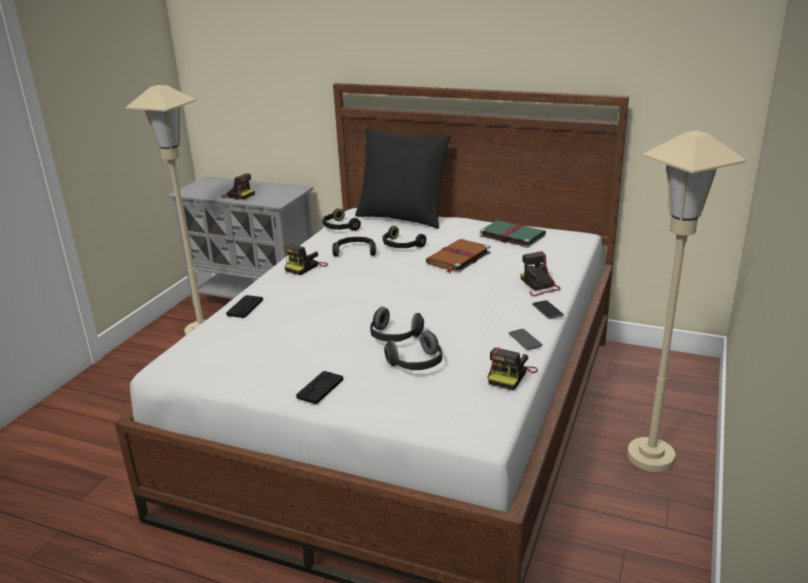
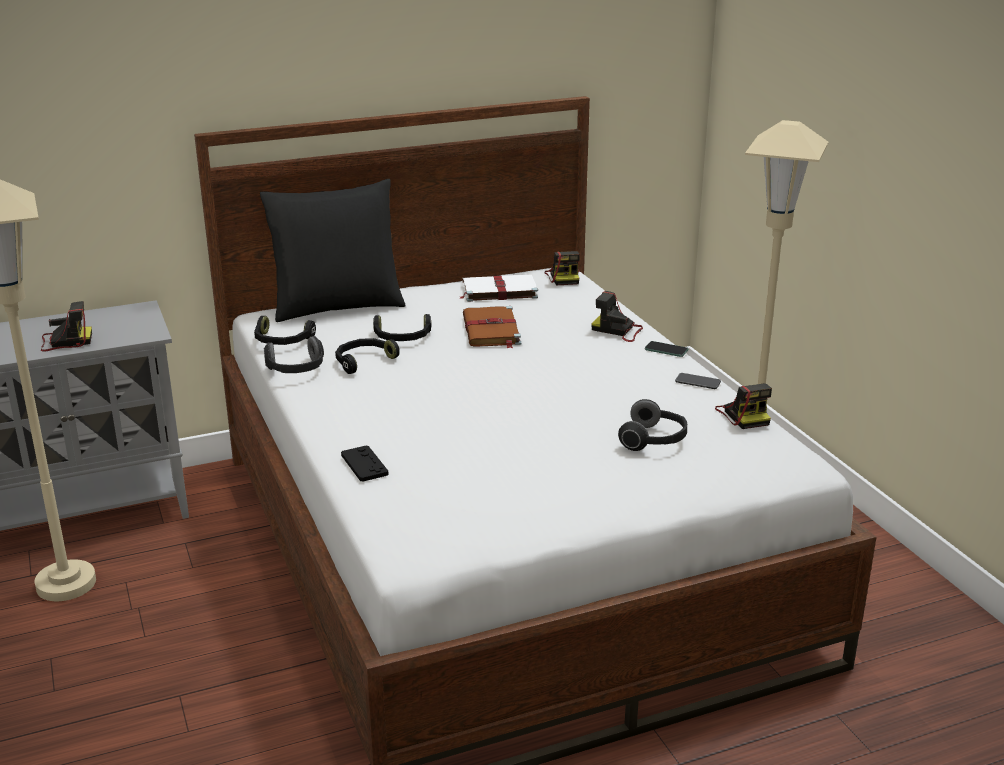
camera: 45 degrees left, 0 degrees up
(305, 267) = (340, 397): camera -> camera (564, 277)
(320, 388) = (614, 499): black game controller -> none
(394, 337) = (585, 427): headphones -> headphones (296, 371)
(511, 235) = (498, 291): green book -> white book

